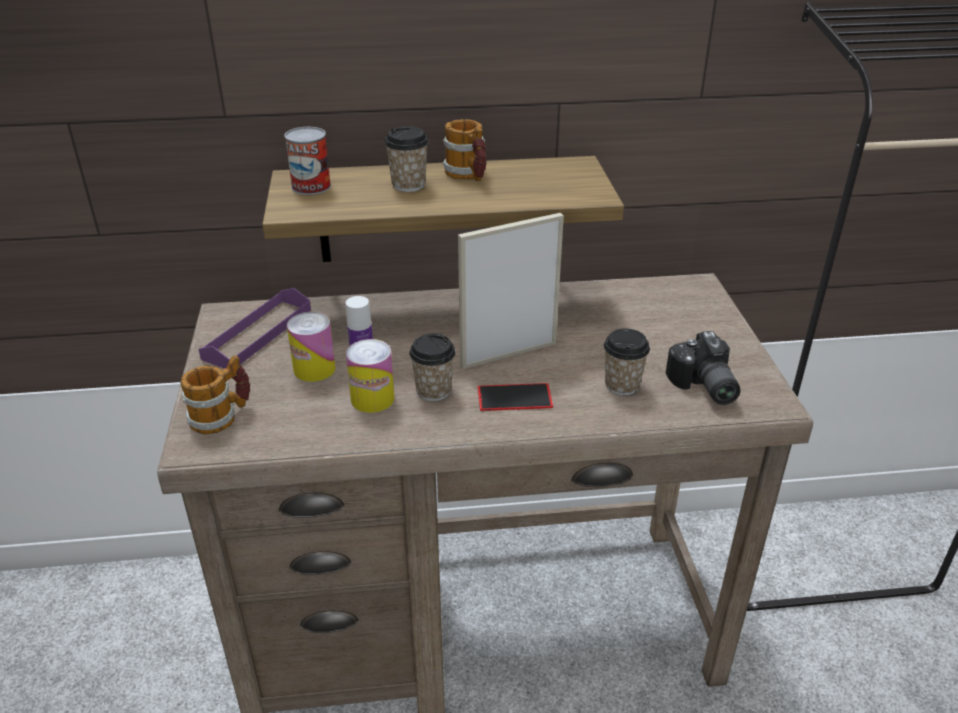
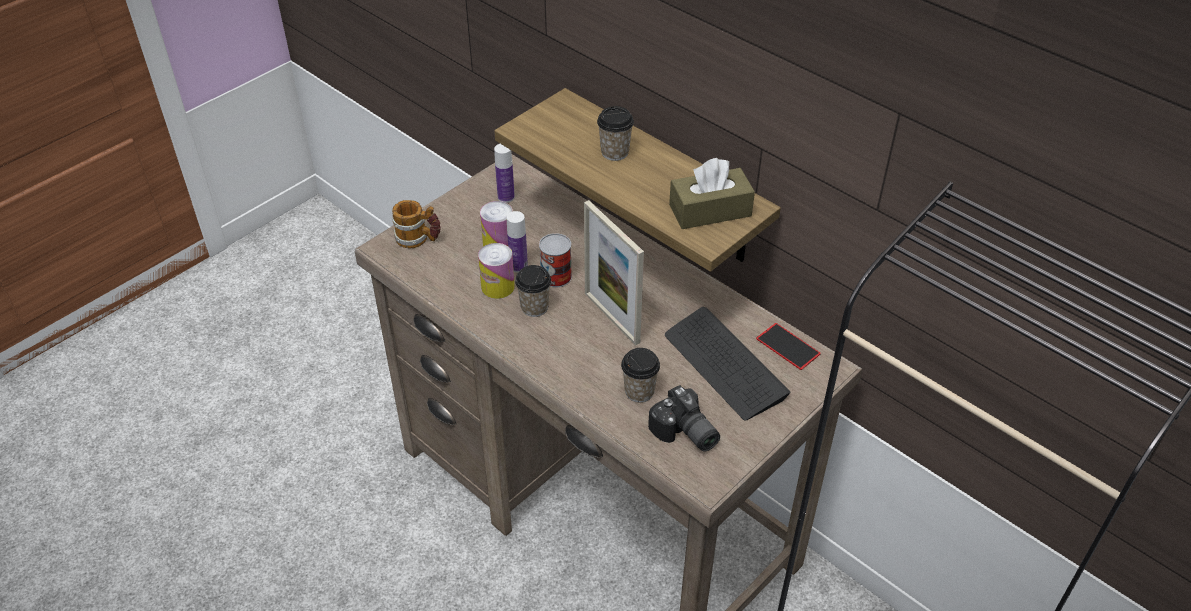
camera: 50 degrees right, 10 degrees up
(258, 334) = (506, 197): purple tray -> bottle
(311, 186) = (562, 116): can -> can (556, 276)
(468, 175) = (663, 168): mug -> none
(508, 354) = (611, 317): picture frame -> picture frame turned 150 degrees counterclockwise
(514, 397) = (568, 347): phone -> phone (788, 346)
(557, 180) = (710, 210): none -> brown tissue box
(640, 327) = (724, 365): none -> keyboard
(702, 387) = (684, 434): camera -> camera turned 75 degrees counterclockwise

